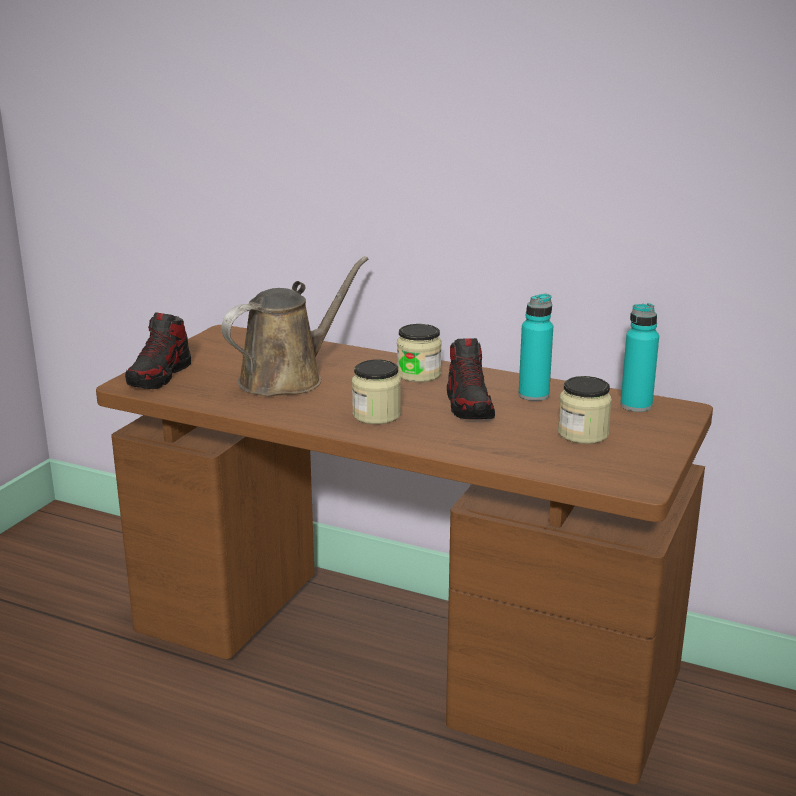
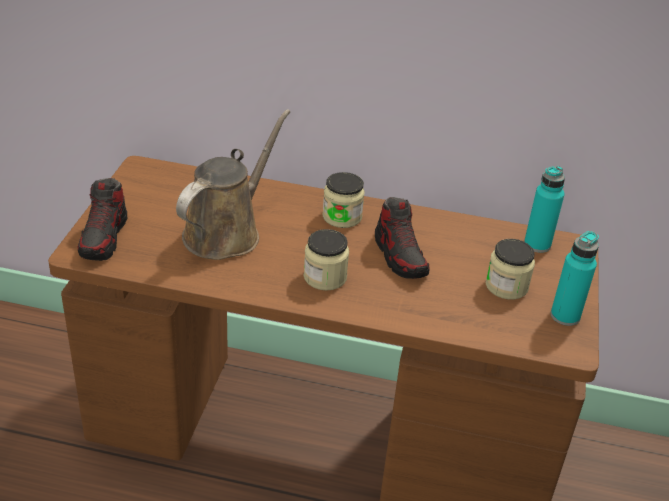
camera: 15 degrees left, 15 degrees up
(533, 395) = (449, 237): turquoise bottle -> turquoise bottle (565, 316)

